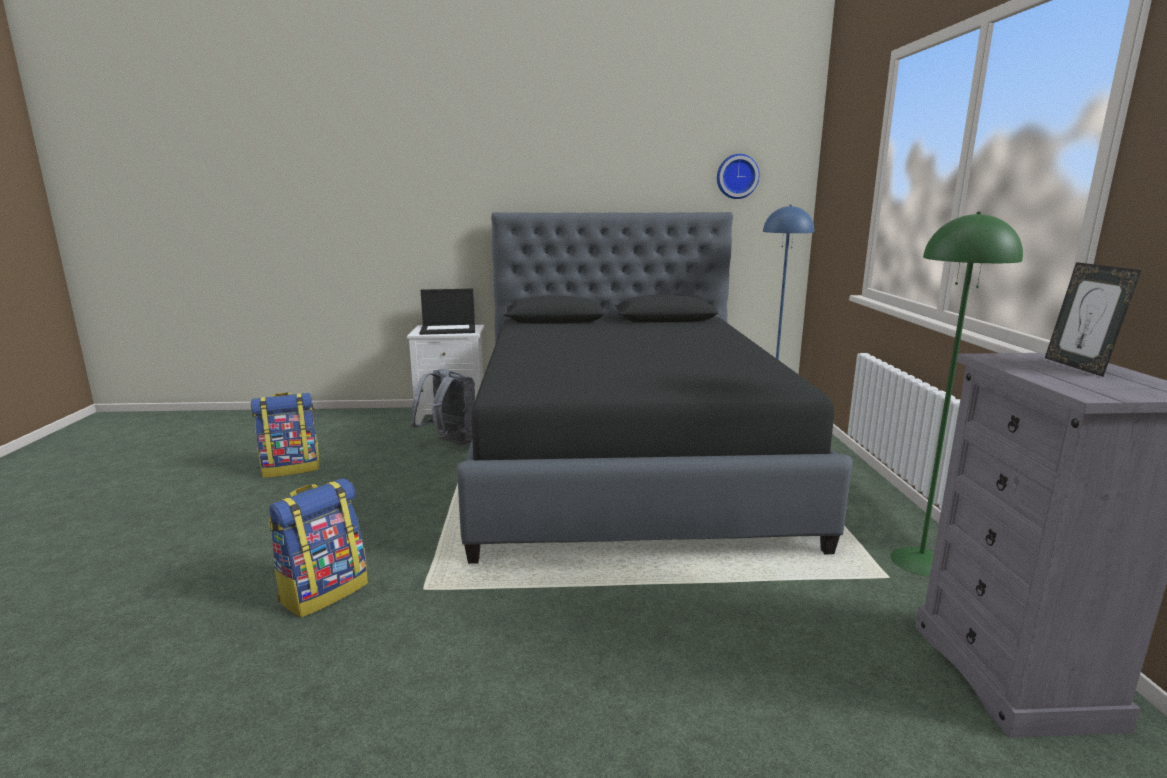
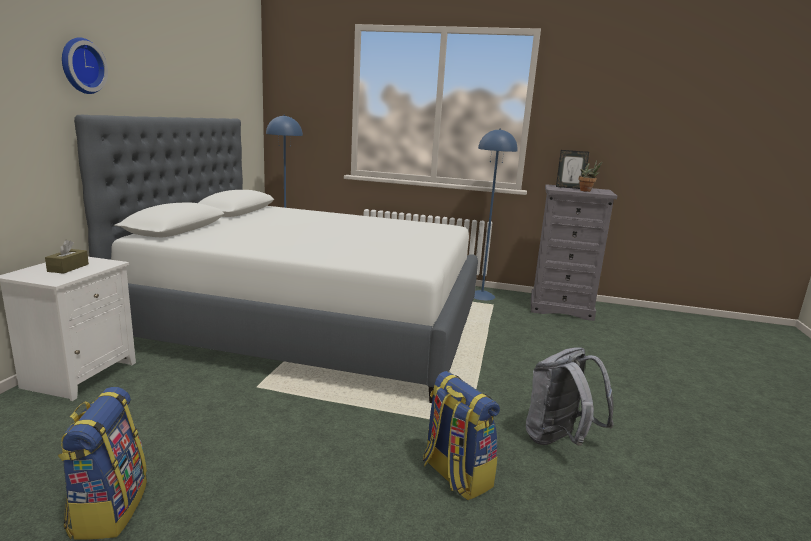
camera: 75 degrees left, 0 degrees up
(449, 329) = (68, 268): laptop -> brown tissue box
(449, 443) = (172, 386): grey backpack -> grey backpack (559, 441)
(626, 462) = (312, 323): black bed -> white bed
(736, 176) = (231, 89): wall clock -> wall clock (80, 66)
(920, 561) = (481, 296): green floor lamp -> blue floor lamp
(1065, 378) = (587, 191): none -> potted plant

